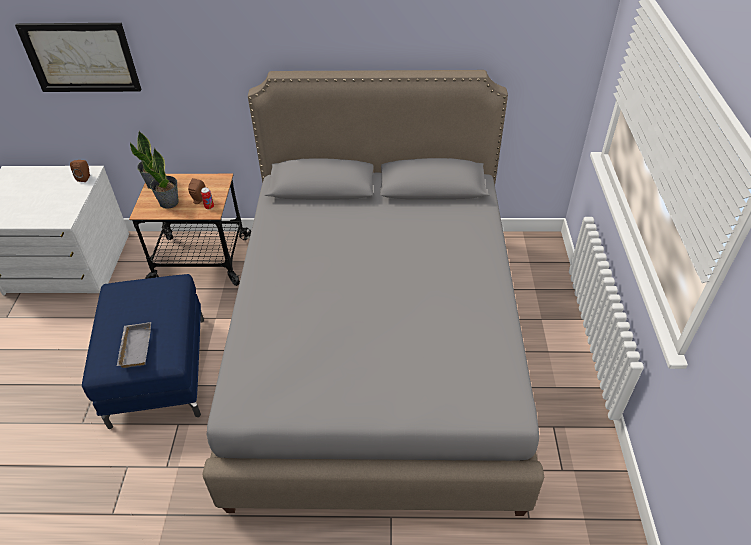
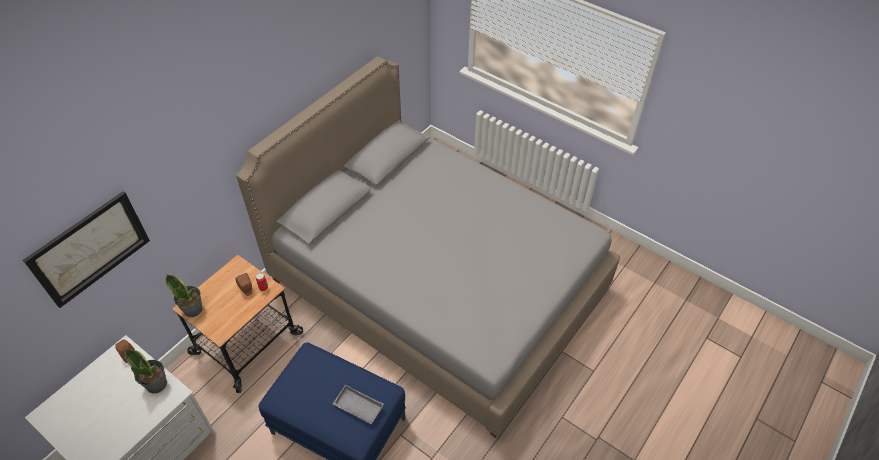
camera: 55 degrees left, 5 degrees up
(169, 202) = (229, 310): potted plant -> potted plant (157, 384)

